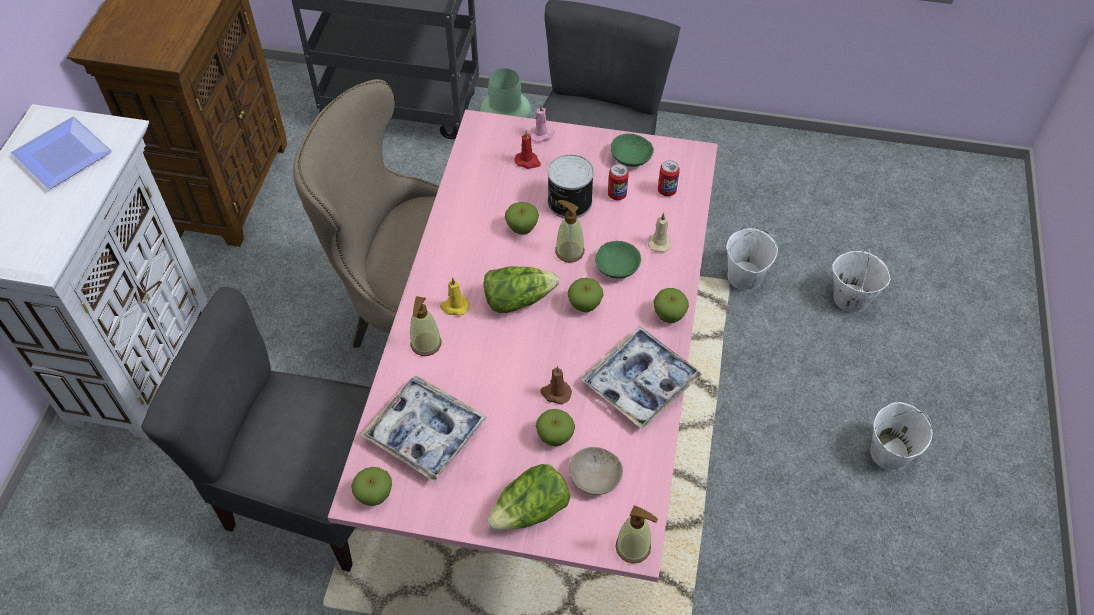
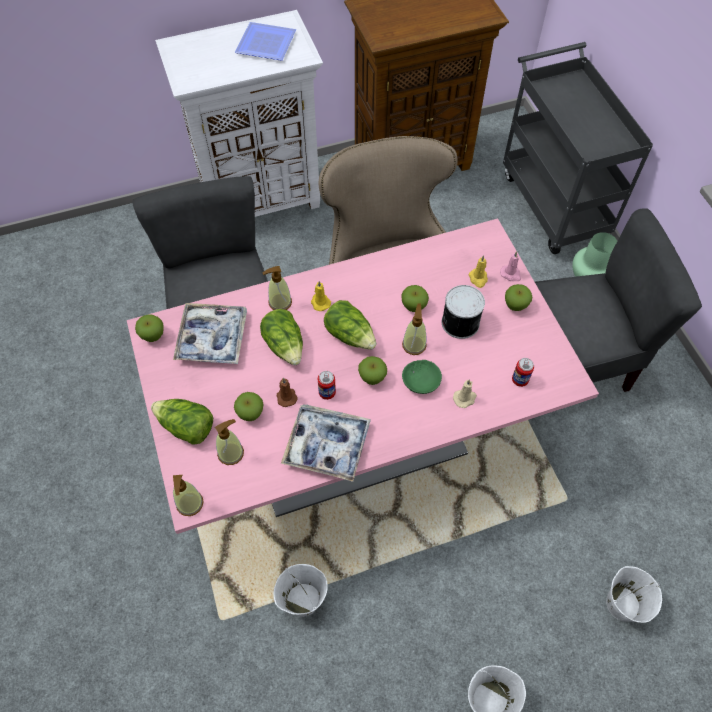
camera: 60 degrees right, 5 degrees up
(488, 364) = (285, 345): none -> lettuce
(528, 161) = (478, 279): red candle -> yellow candle
(593, 478) = (231, 453): beige bowl -> soap dispenser
(617, 194) = (490, 349): can -> can (327, 393)
(629, 158) = (533, 340): green bowl -> none
(669, 316) = (399, 437): apple -> apple (515, 305)
(745, 277) = (581, 509): white bucket -> white bucket (302, 599)

